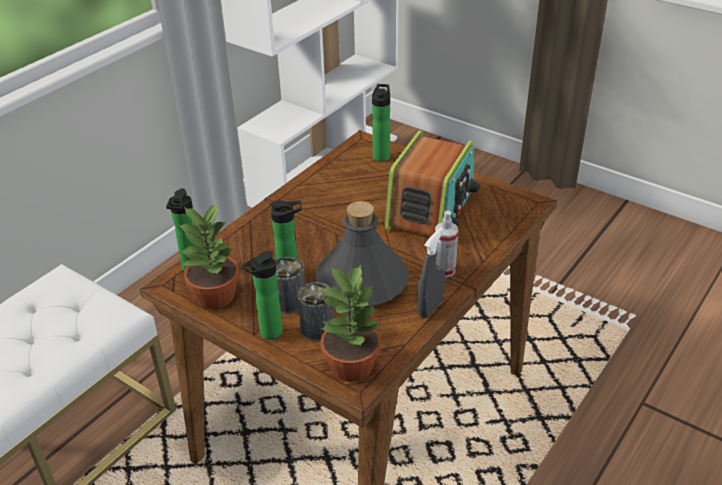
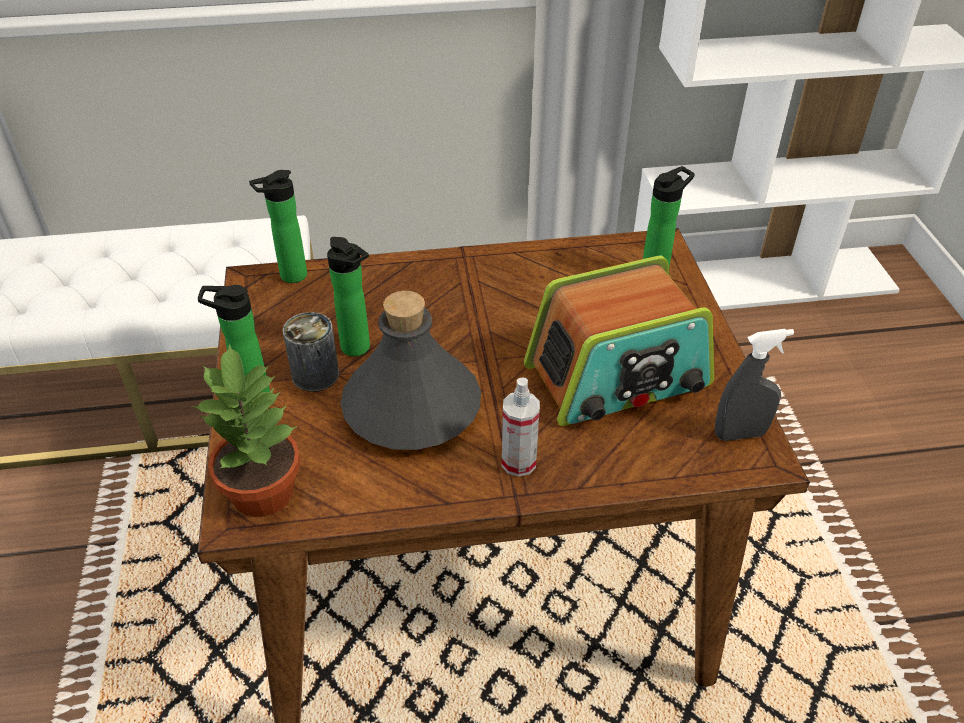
camera: 45 degrees right, 5 degrees up
(216, 296) = (267, 320): potted plant -> none
(317, 328) = (296, 424): can -> none
(430, 308) = (434, 495): grey spray bottle -> grey spray bottle (740, 434)

